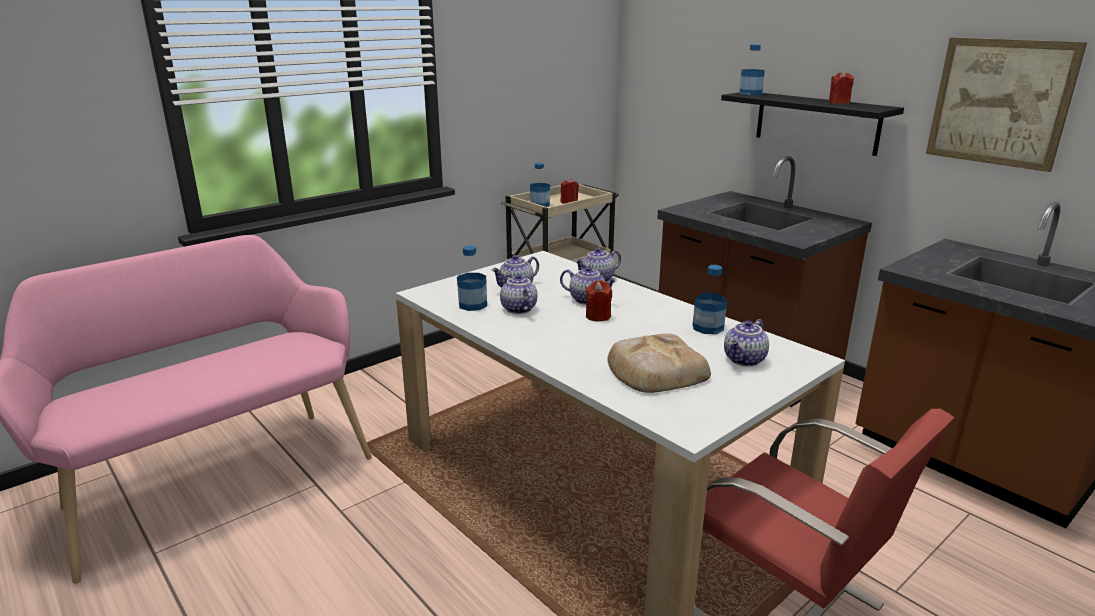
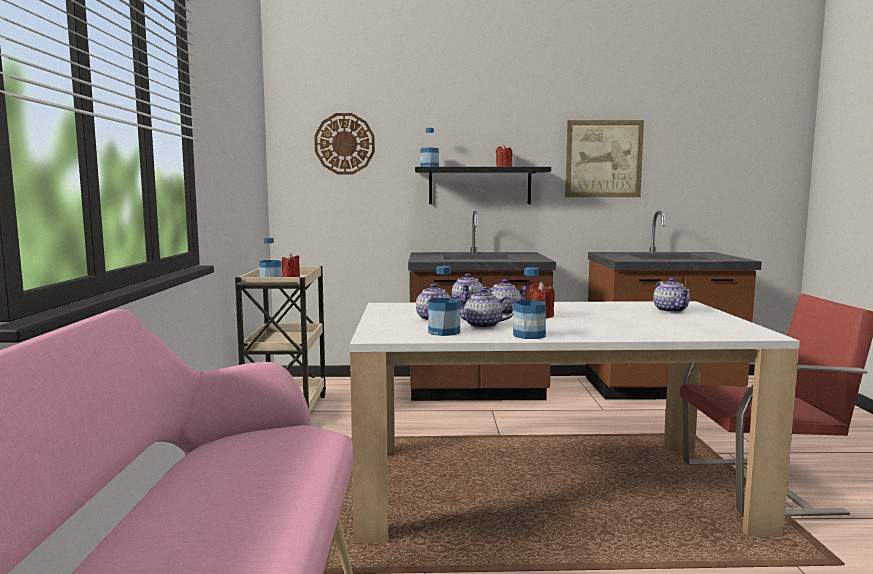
camera: 50 degrees left, 15 degrees down
(654, 371) = (661, 324): bread -> none
(683, 56) = (344, 144): none -> wall clock
(707, 327) = (606, 306): bottle -> bottle (529, 335)

